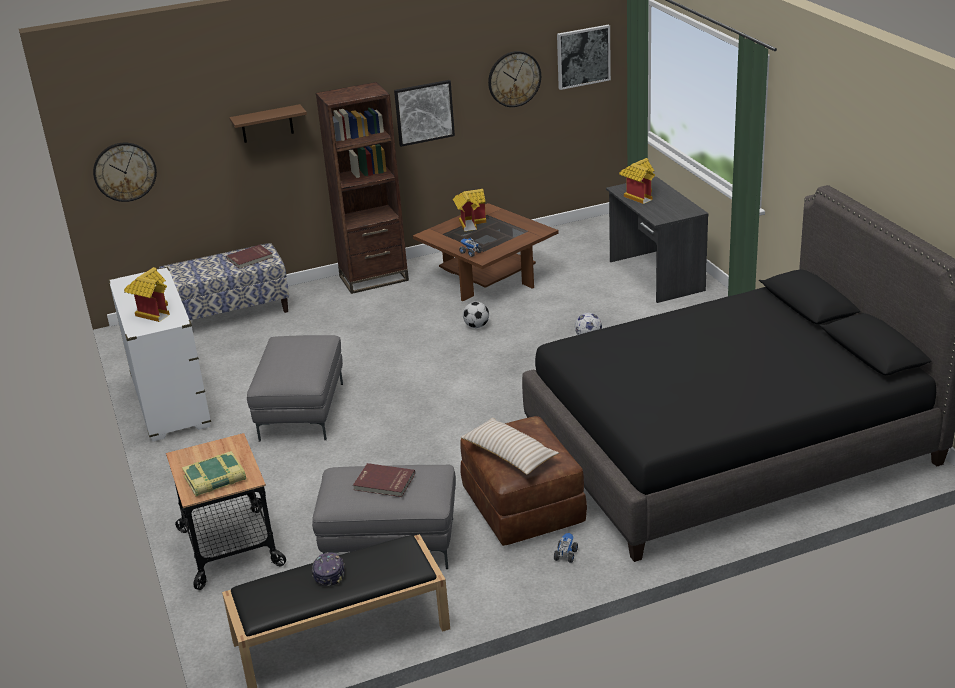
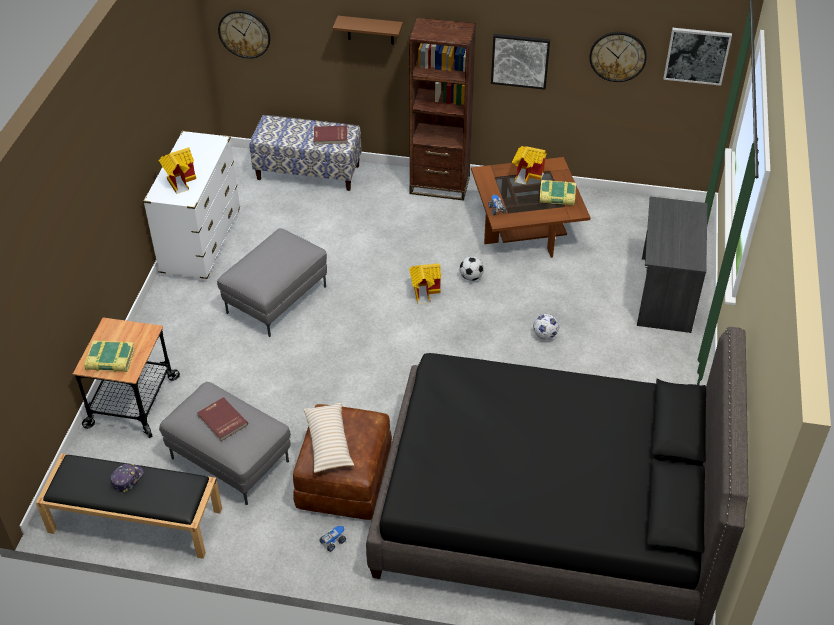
camera: 30 degrees right, 15 degrees up
(513, 227) = (557, 196): none -> book
(638, 196) = (666, 220): toy house -> toy house (425, 291)

